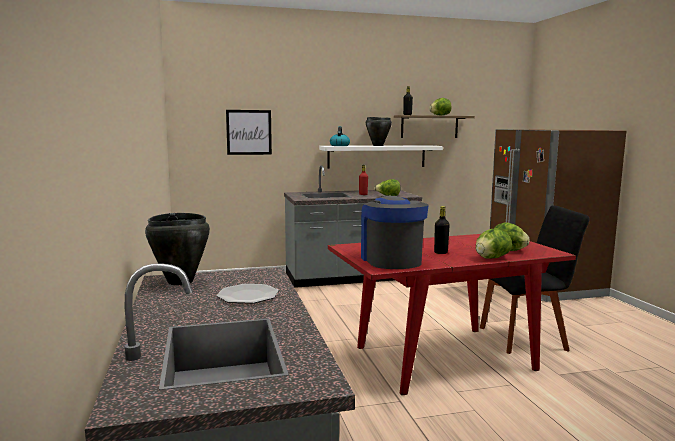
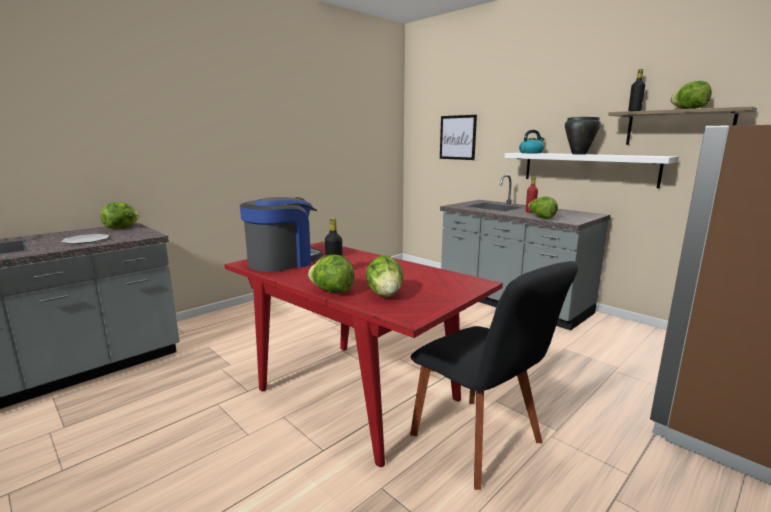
camera: 60 degrees right, 5 degrees up
(180, 282) = (122, 228): black cooking pot -> lettuce

